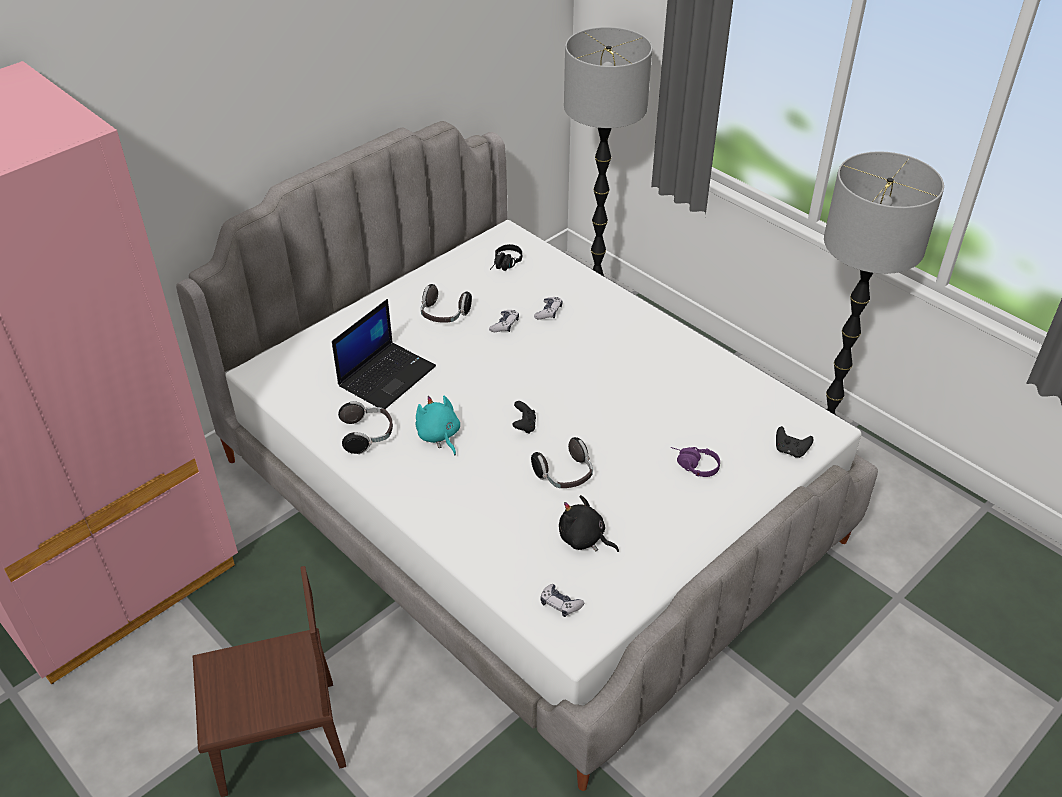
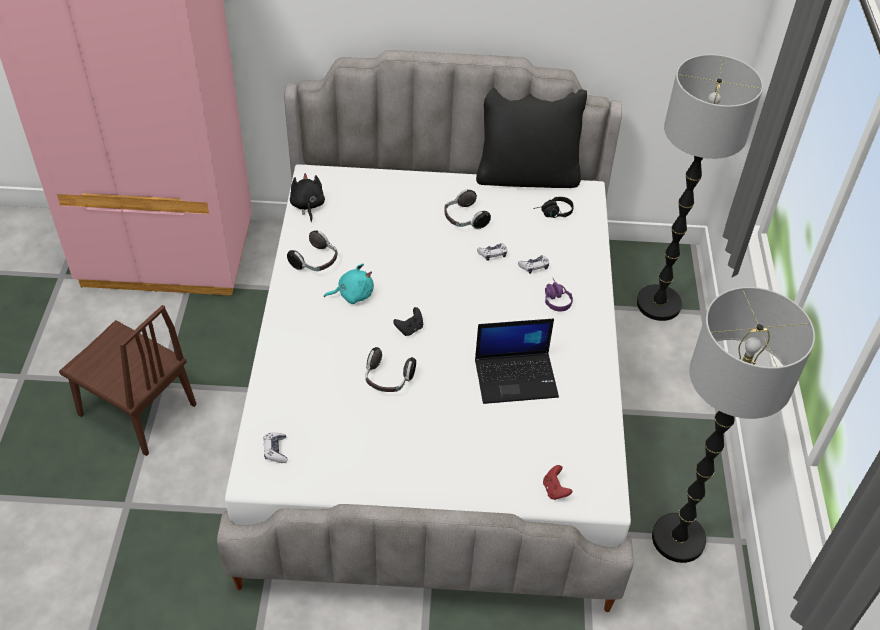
camera: 45 degrees right, 5 degrees up
(387, 375) = (377, 233): laptop -> laptop (516, 377)
(439, 436) = (353, 294): turquoise plush toy -> turquoise plush toy turned 60 degrees clockwise
(445, 251) = (527, 175): none -> black pillow
(584, 539) = (343, 426): black plush toy -> black plush toy (307, 205)
(692, 466) = (474, 442): purple headphones -> purple headphones (554, 298)
(790, 451) = (555, 490): black game controller -> red game controller

